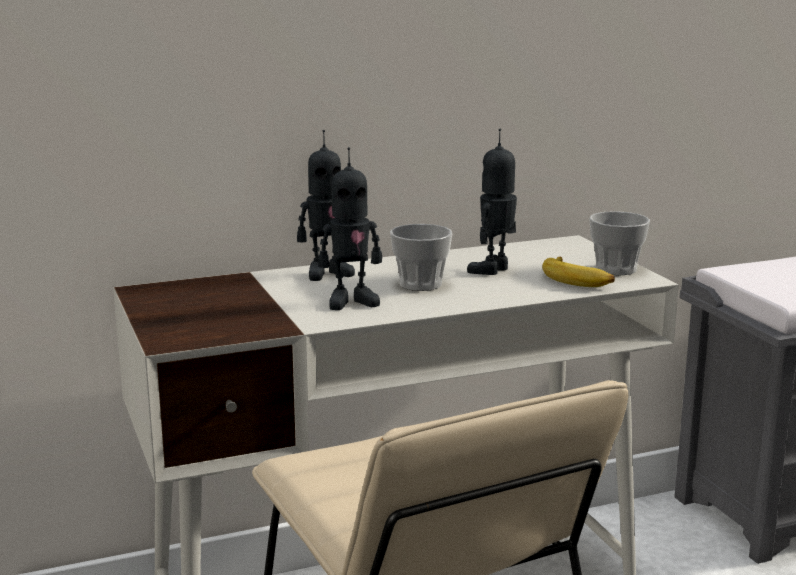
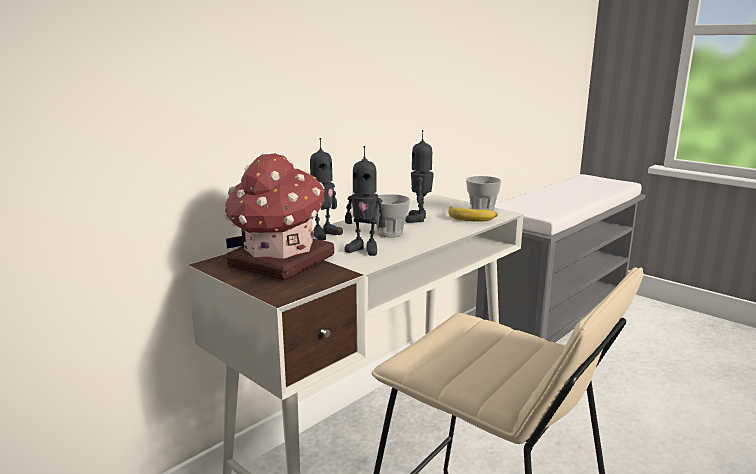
camera: 25 degrees left, 0 degrees up
(221, 301) = (279, 262): none -> toy house
(351, 301) = (364, 249): toy robot -> toy robot turned 60 degrees clockwise

